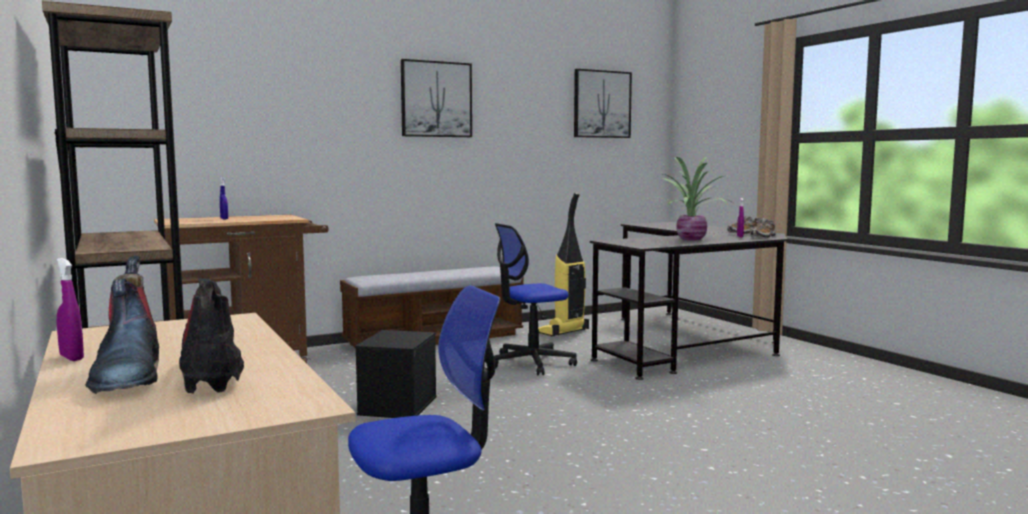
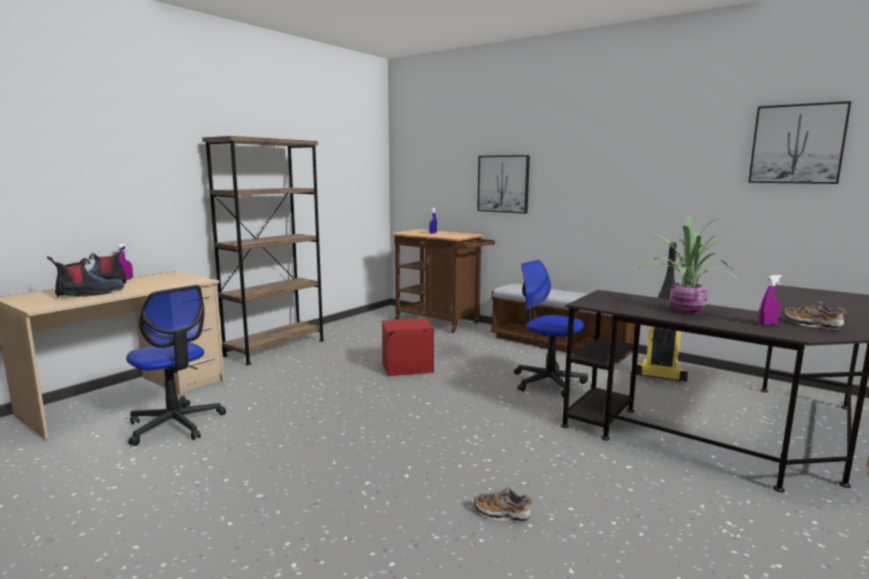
camera: 65 degrees right, 5 degrees up
(397, 405) = (408, 367): black storage box -> red storage box
(436, 99) = (594, 150): picture -> picture (503, 184)
(763, 237) = (789, 332): shoe -> shoe (501, 513)

